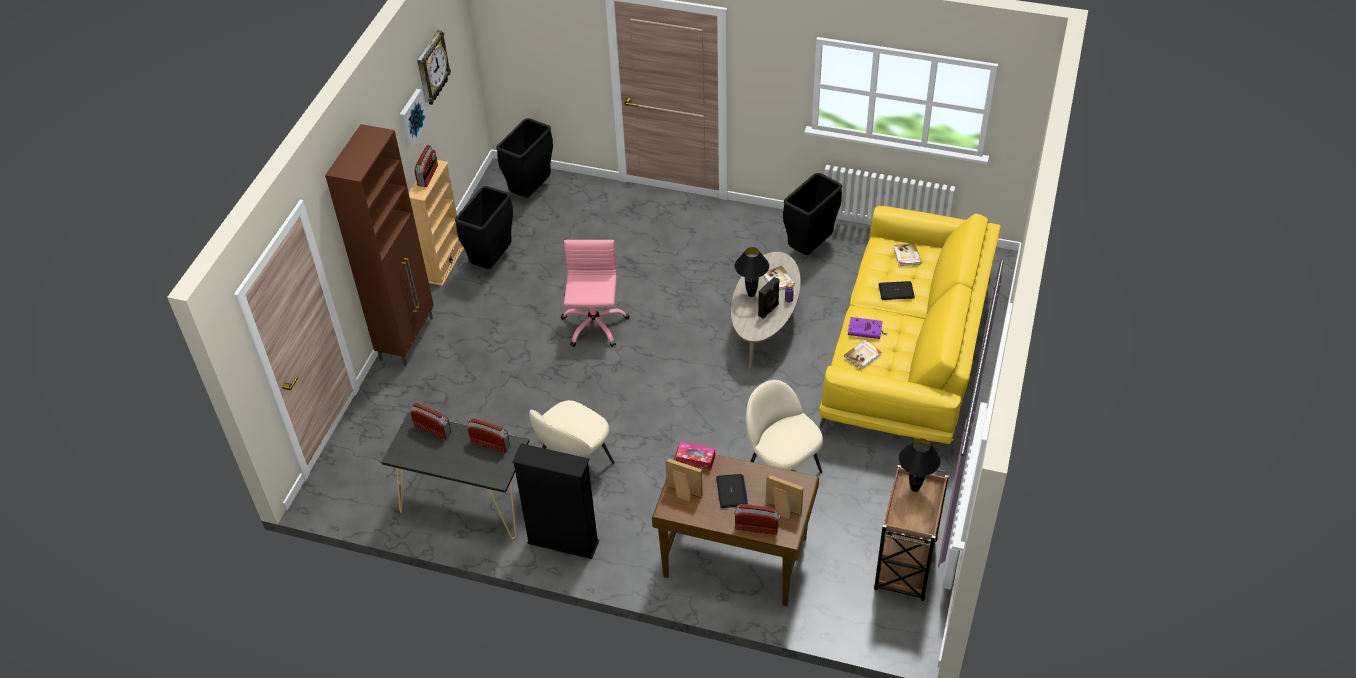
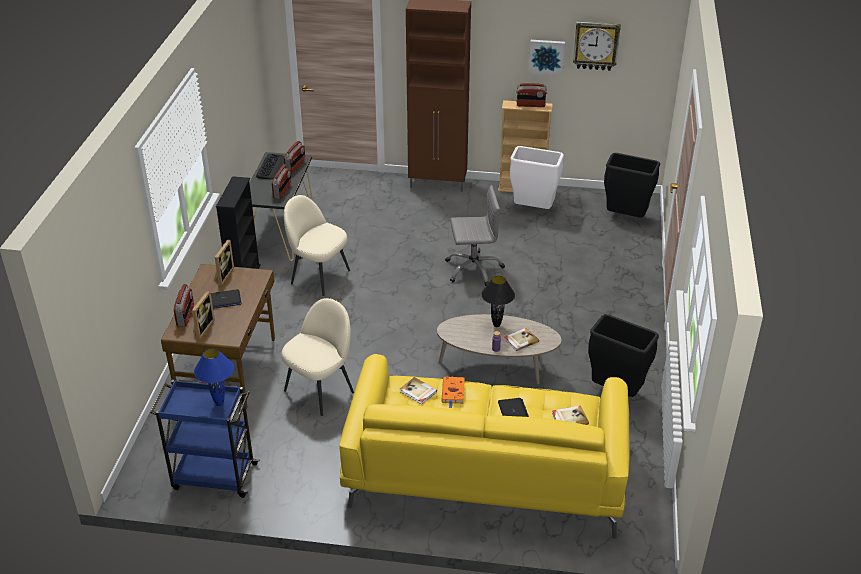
camera: 80 degrees right, 10 degrees down
(425, 454) = (271, 167): none -> keyboard
(491, 261) = (533, 209): black trash can -> white trash can
(594, 325) = (473, 269): pink office chair -> grey office chair
(695, 460) = (258, 279): tissue box -> none
(769, 310) = (478, 337): black speaker -> none
(866, 330) = (453, 393): purple book -> orange book
(905, 567) = (213, 476): brown cart -> blue cart
(915, 488) = (219, 404): black table lamp -> blue table lamp

